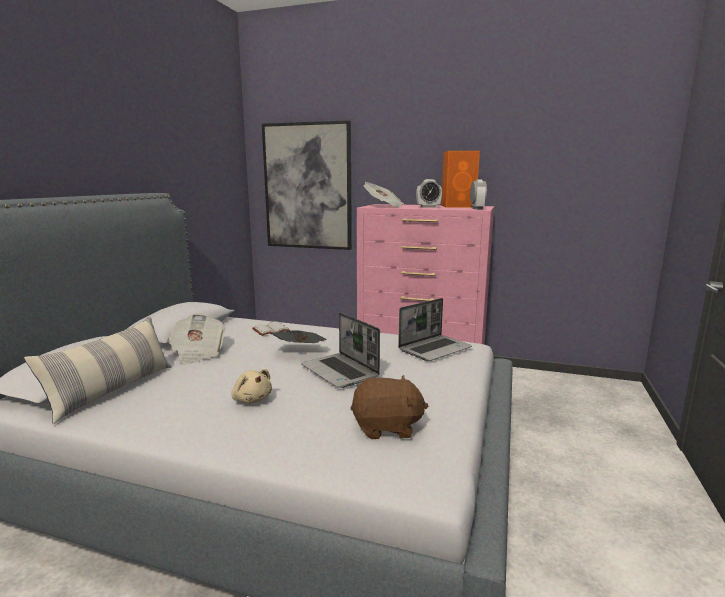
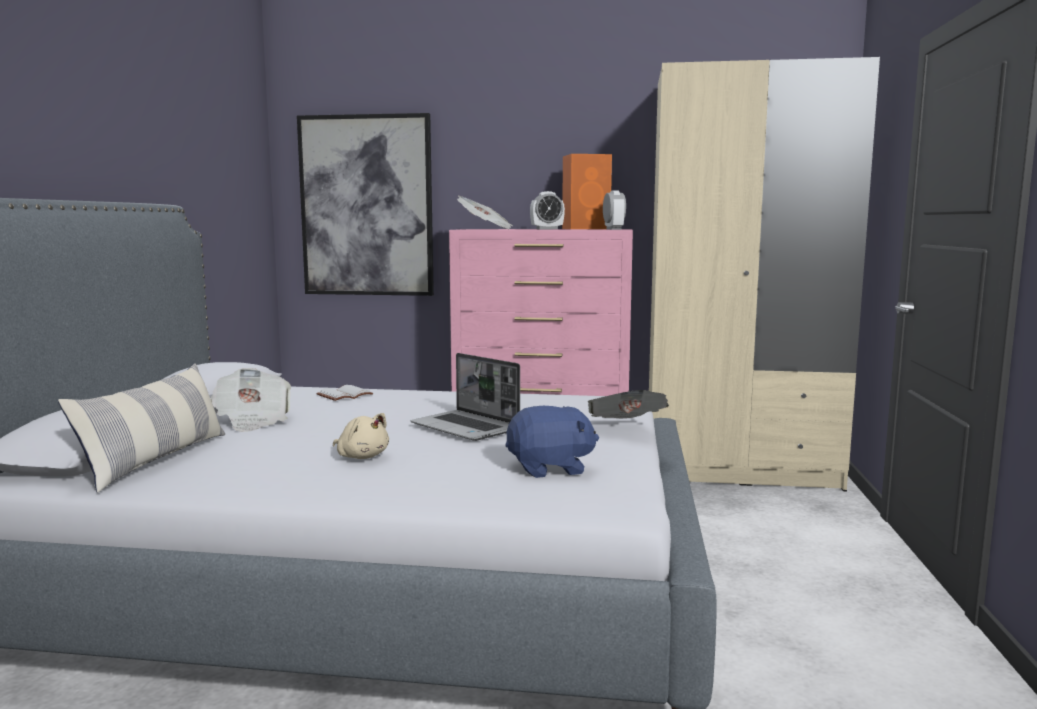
camera: 10 degrees left, 5 degrees down
(300, 352) = (400, 413): newspaper -> newspaper (626, 428)
(387, 428) = (550, 468): brown plush toy -> blue plush toy
(435, 349) = (579, 403): laptop -> none
(565, 388) = (739, 470): none -> beige wardrobe

